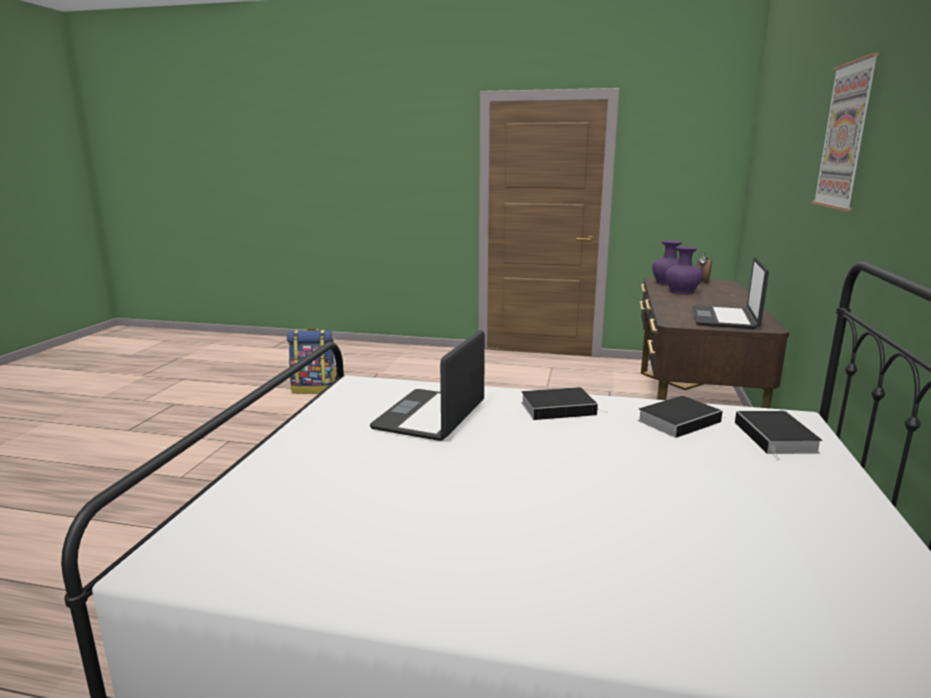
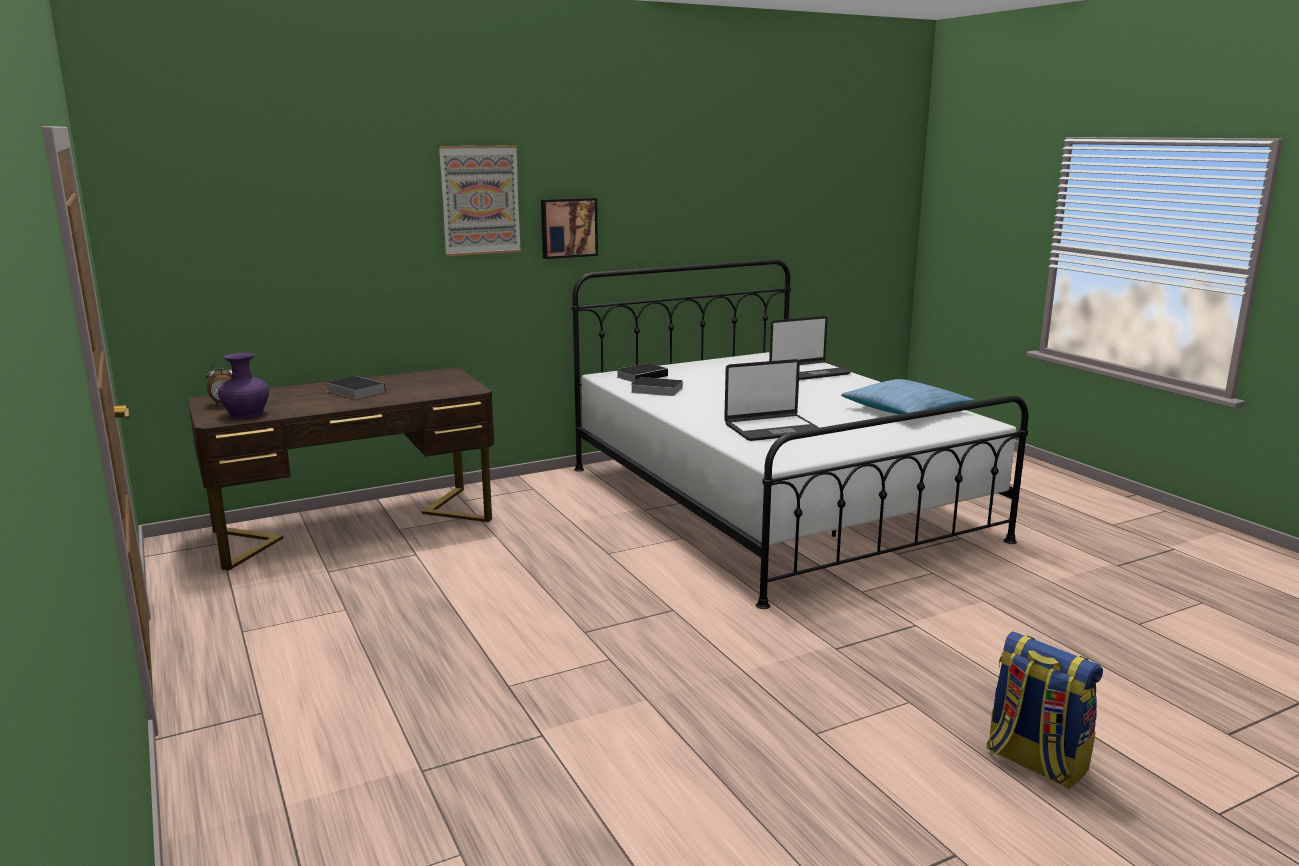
camera: 130 degrees left, 0 degrees up
(314, 389) = (572, 789): backpack -> backpack (1034, 762)
(331, 534) = (905, 410): none -> pillow
(559, 408) = (691, 410): book -> book (354, 391)
(681, 292) = (305, 404): purple vase -> none
(725, 319) = (429, 381): laptop -> laptop (808, 372)
(890, 184) = (568, 227): none -> picture

